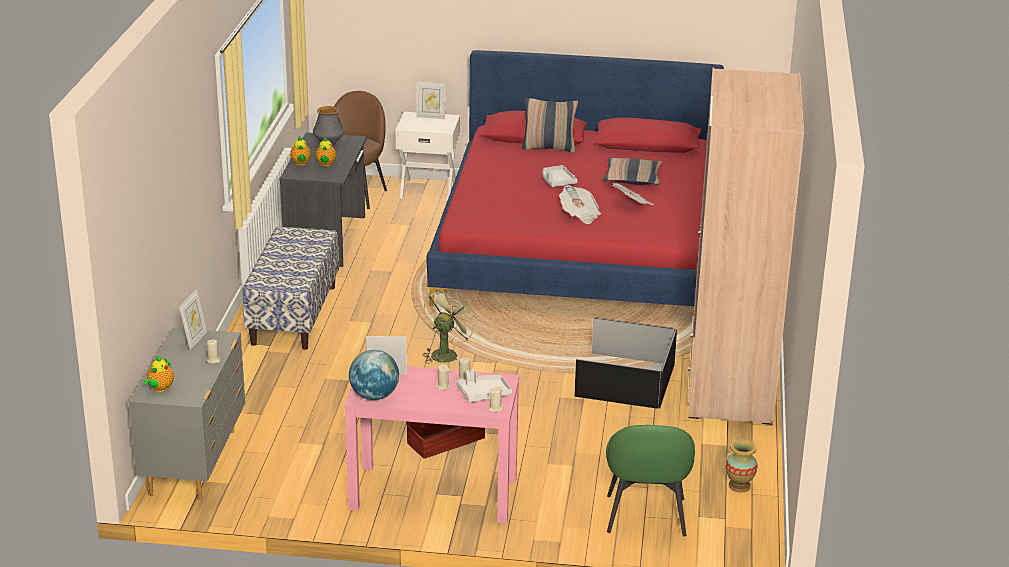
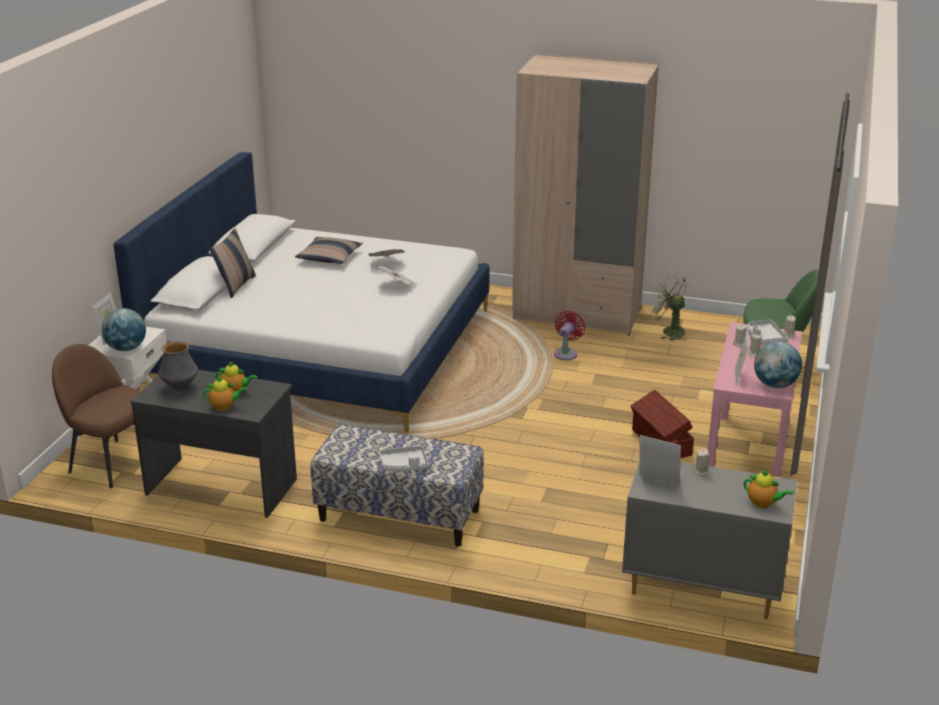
camera: 80 degrees left, 0 degrees up
(413, 125) = (126, 348): none -> globe
(446, 353) = (504, 430): green fan -> green fan (668, 331)
(557, 181) = (322, 287): grey tray -> grey tray (404, 465)
(579, 250) = (321, 348): red bed -> white bed
(625, 379) = (566, 353): black storage box -> red fan
(739, 486) = (726, 329): vase -> none

